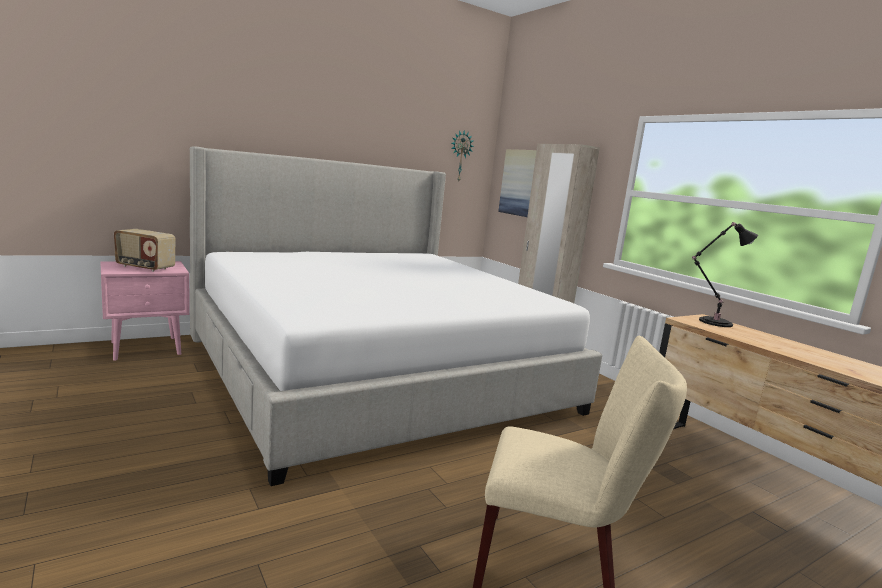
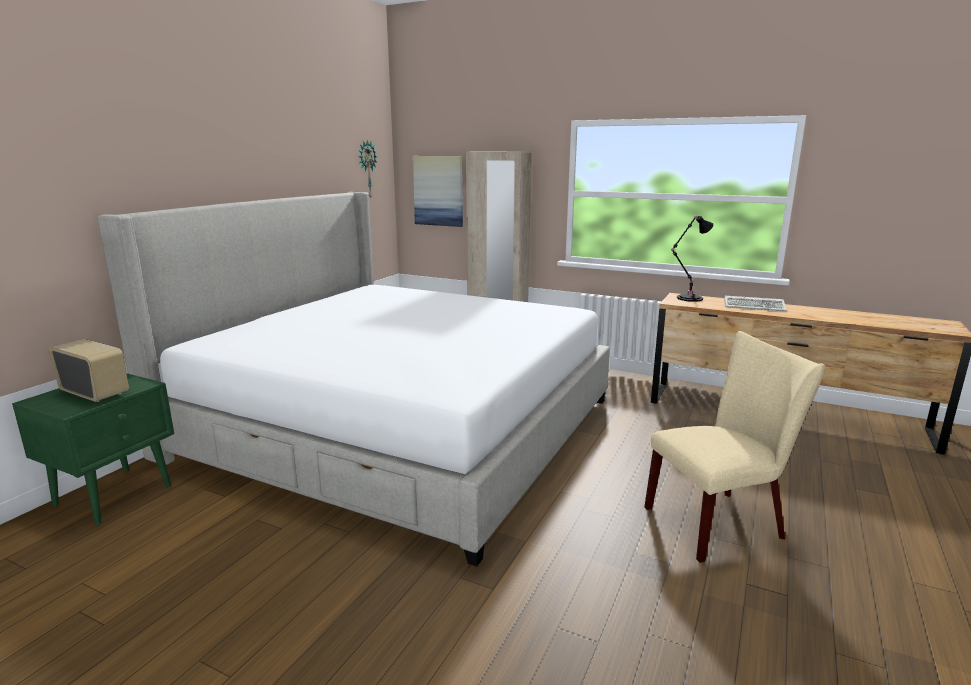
camera: 30 degrees left, 5 degrees up
(144, 267) = (95, 393): radio -> radio turned 135 degrees counterclockwise
(147, 348) = (115, 494): pink nightstand -> green nightstand
(790, 347) = (755, 306): none -> keyboard

